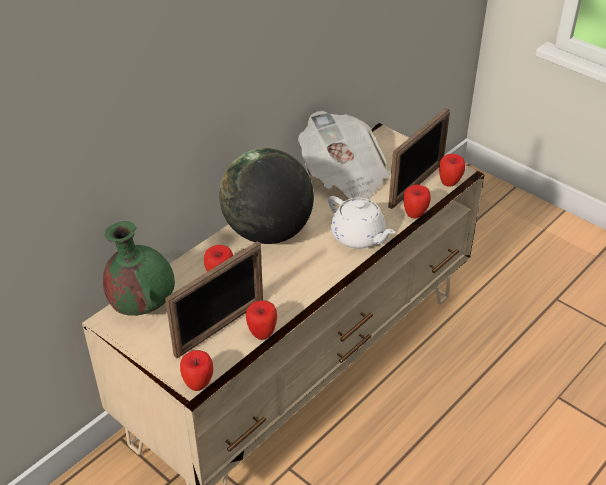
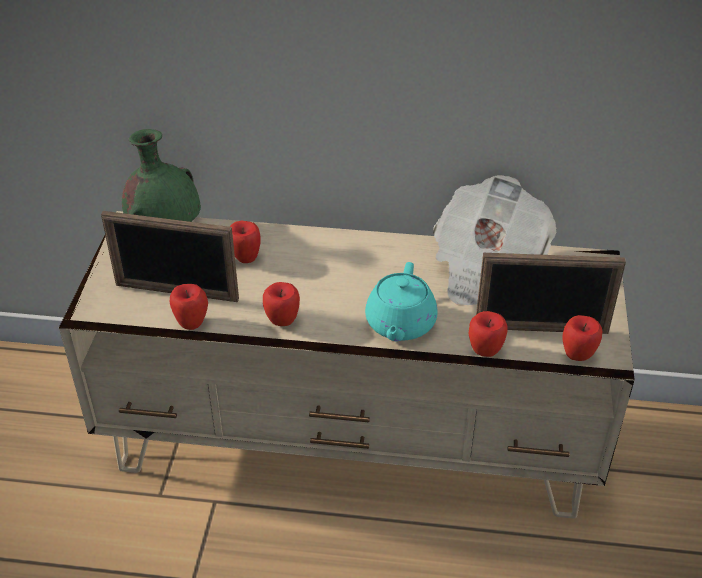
camera: 55 degrees right, 0 degrees up
(198, 385) = (93, 315): apple -> apple (282, 322)
(268, 232) = (340, 258): globe -> none
(359, 237) = (400, 324): white teapot -> turquoise teapot

